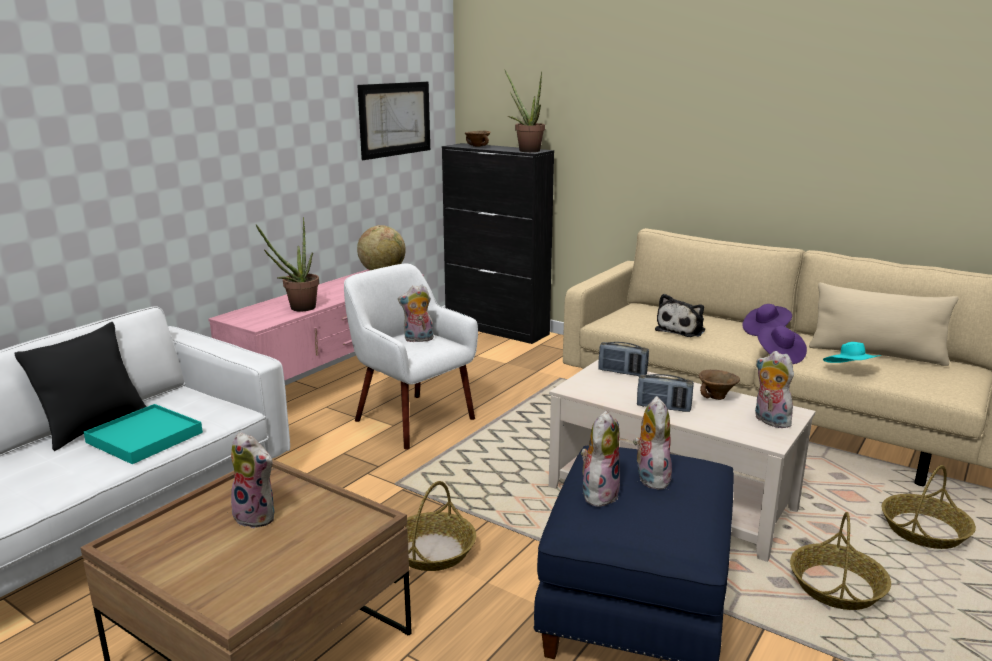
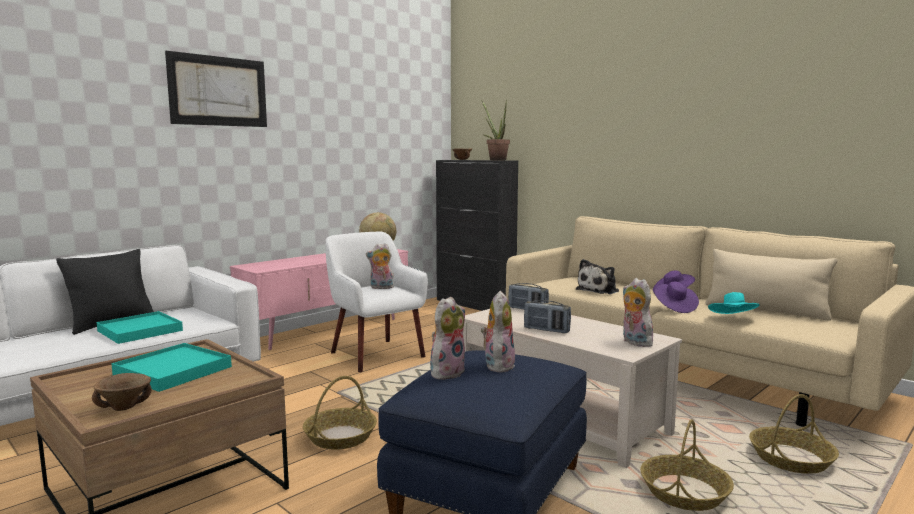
camera: 10 degrees right, 10 degrees down
(258, 516) = (172, 371): plush toy -> turquoise tray
(298, 309) = (297, 263): potted plant -> none
(395, 119) = (398, 137): picture -> picture (218, 91)
(716, 397) = (598, 327): brown bowl -> brown bowl (123, 408)

